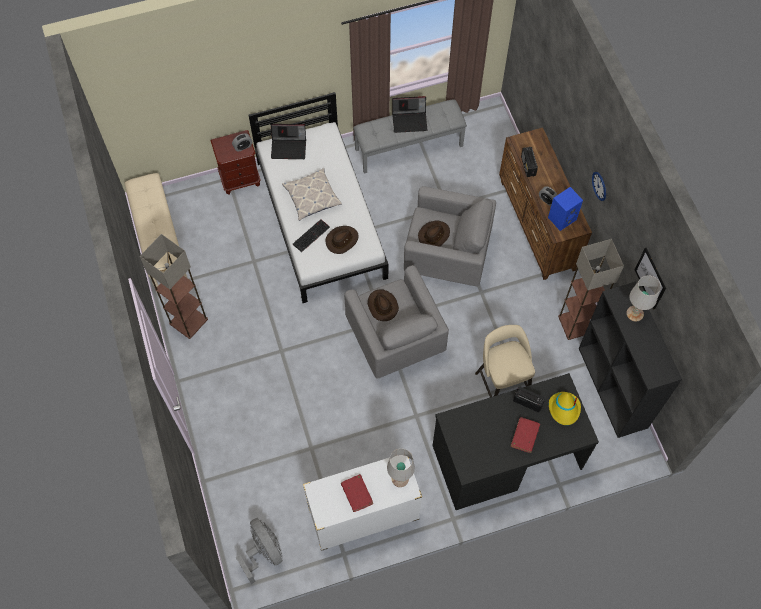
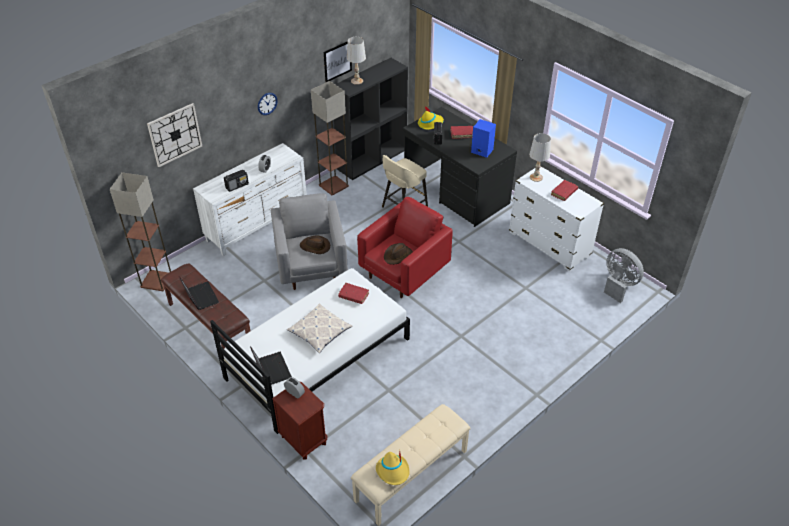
camera: 115 degrees left, 20 degrees down
(141, 199) = (393, 471): none -> yellow hat
(188, 320) = (477, 413): floor lamp -> floor lamp (156, 281)
(263, 552) = (618, 284): grey fan -> grey fan turned 105 degrees clockwise
(311, 235) = (360, 317): keyboard -> none
(342, 240) = (353, 295): brown hat -> red book
(394, 337) = (404, 272): grey armchair -> red armchair
(409, 147) = (209, 324): grey bench -> brown bench
(537, 226) = (257, 225): brown dresser -> white dresser
(552, 74) = (175, 134): none -> wall clock
(562, 218) = (277, 158): blue speaker -> blue speaker (481, 151)

